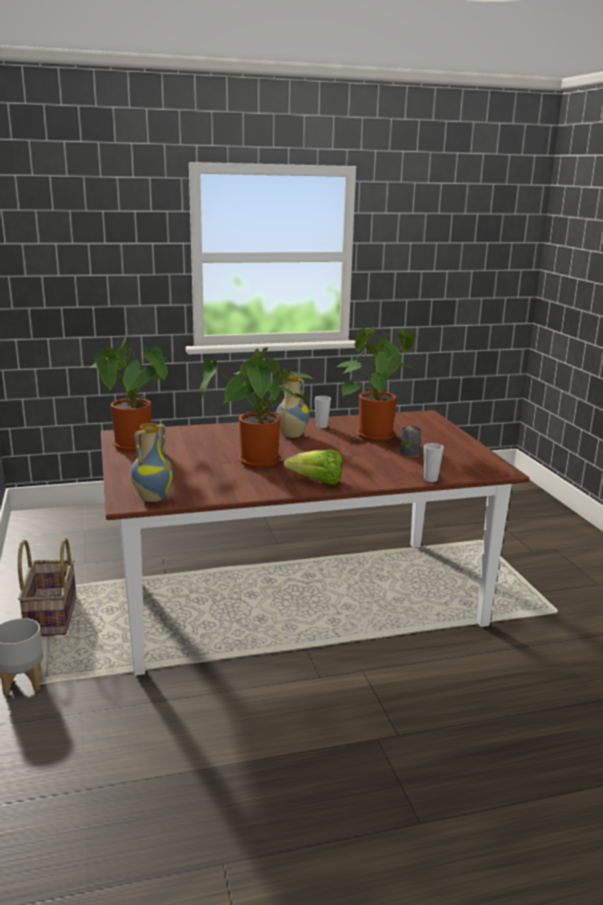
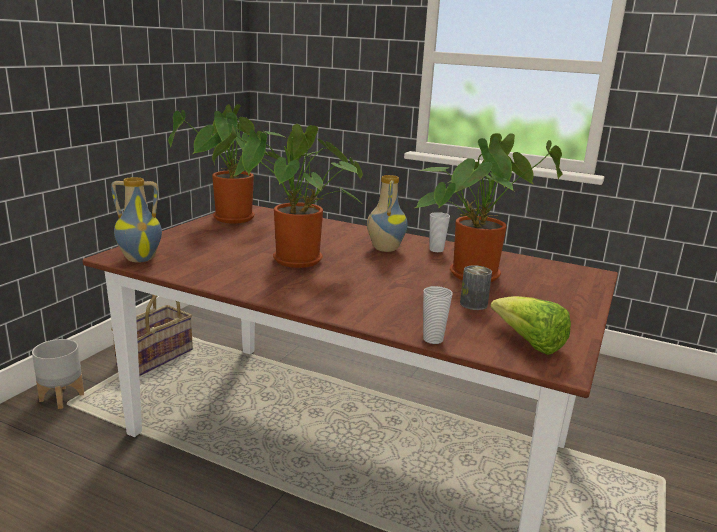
camera: 40 degrees right, 0 degrees up
(317, 482) = (302, 296): lettuce -> lettuce (529, 343)

